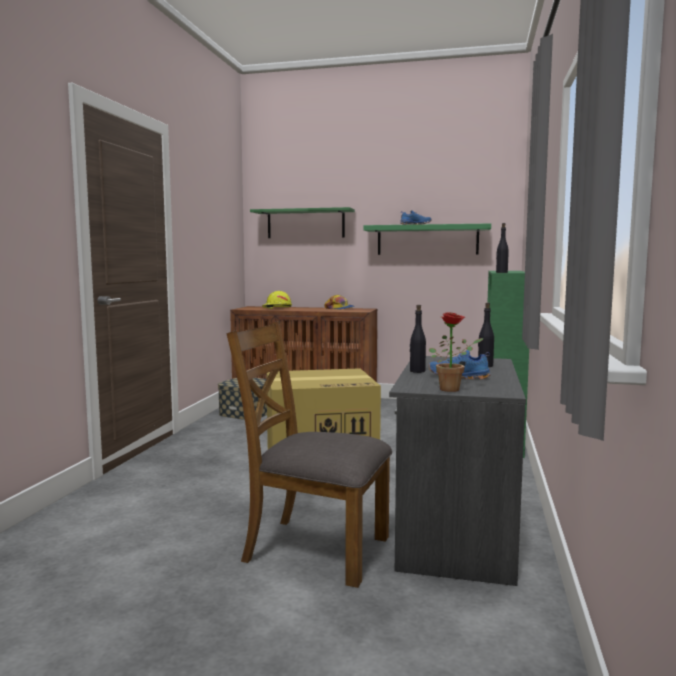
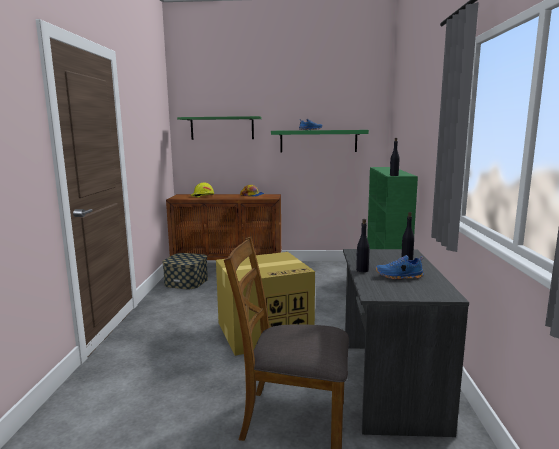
camera: 10 degrees left, 5 degrees up
(453, 389) = (407, 293): potted plant -> none

